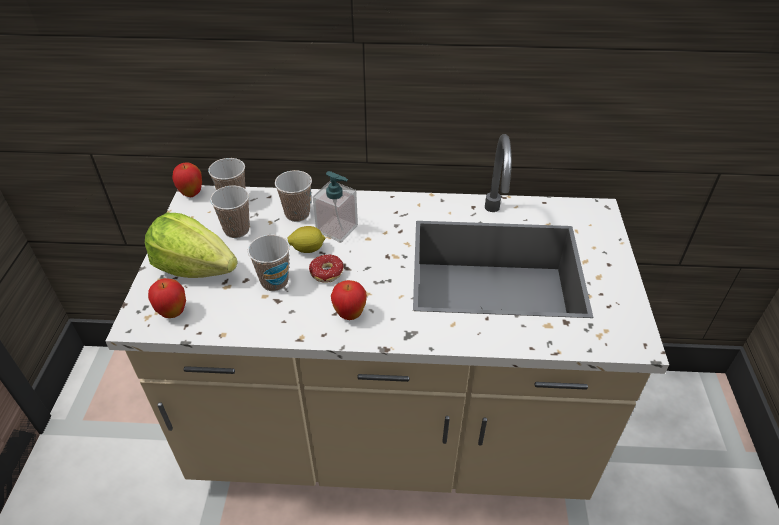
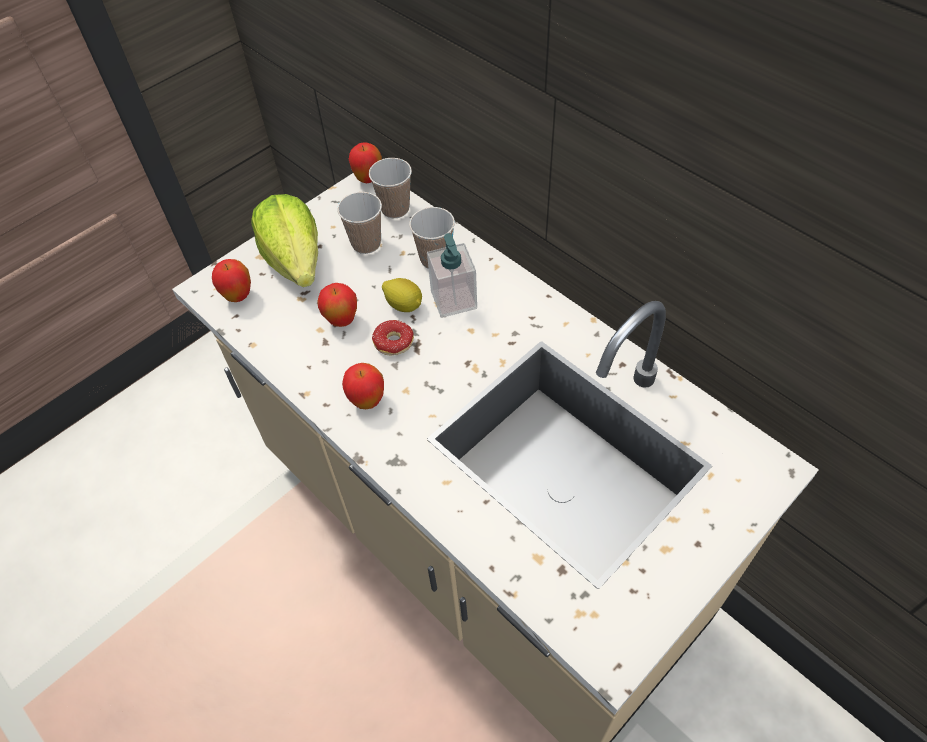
camera: 45 degrees right, 10 degrees up
(274, 281) = (342, 320): cup -> apple

